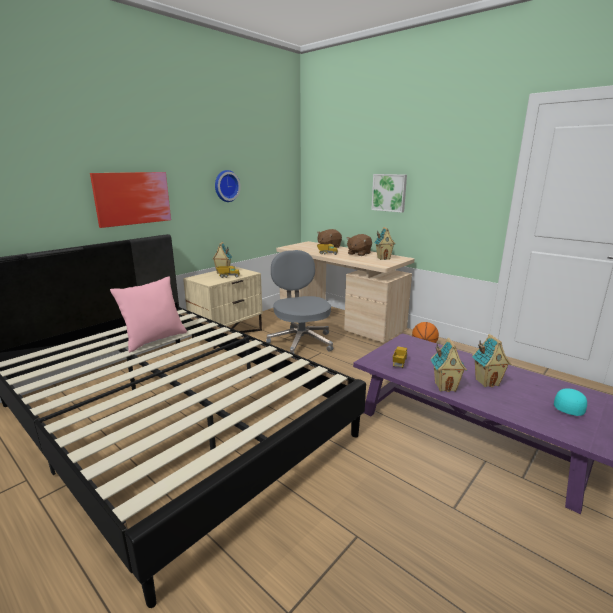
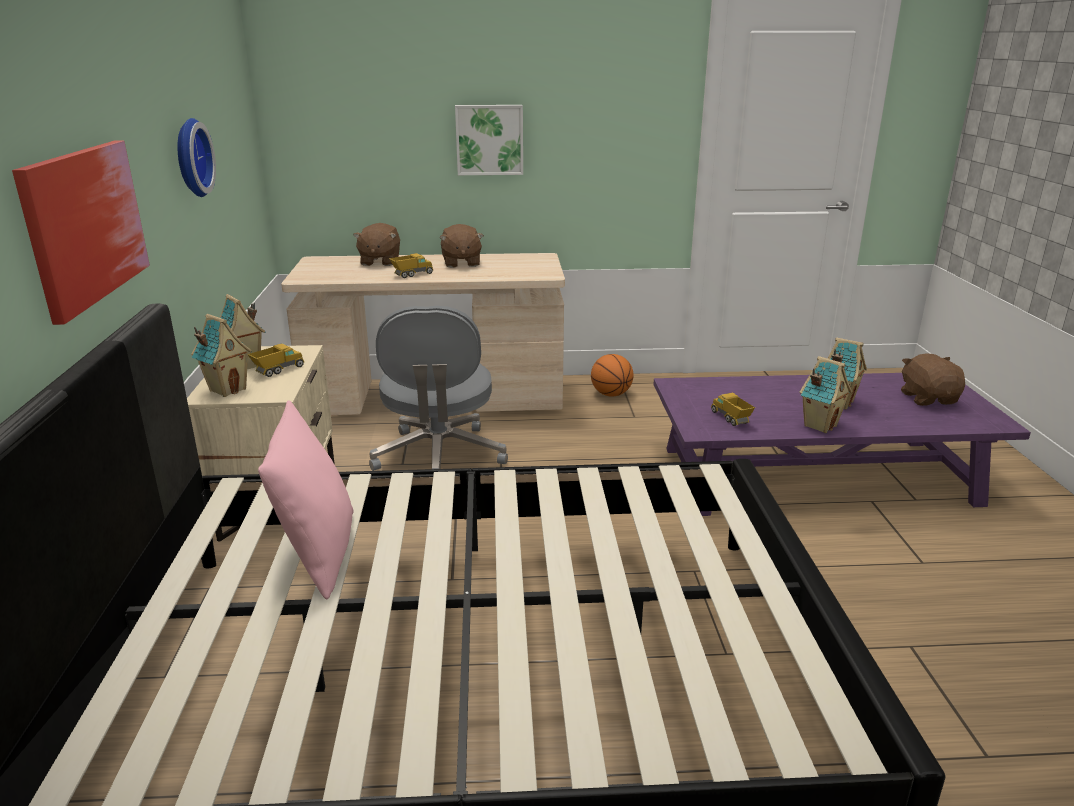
camera: 45 degrees left, 5 degrees up
(301, 341) = (439, 458): grey office chair -> grey office chair turned 120 degrees counterclockwise
(383, 258) = (518, 263): toy house -> toy house (228, 389)
(568, 407) = (928, 398): turquoise cap -> brown plush toy

